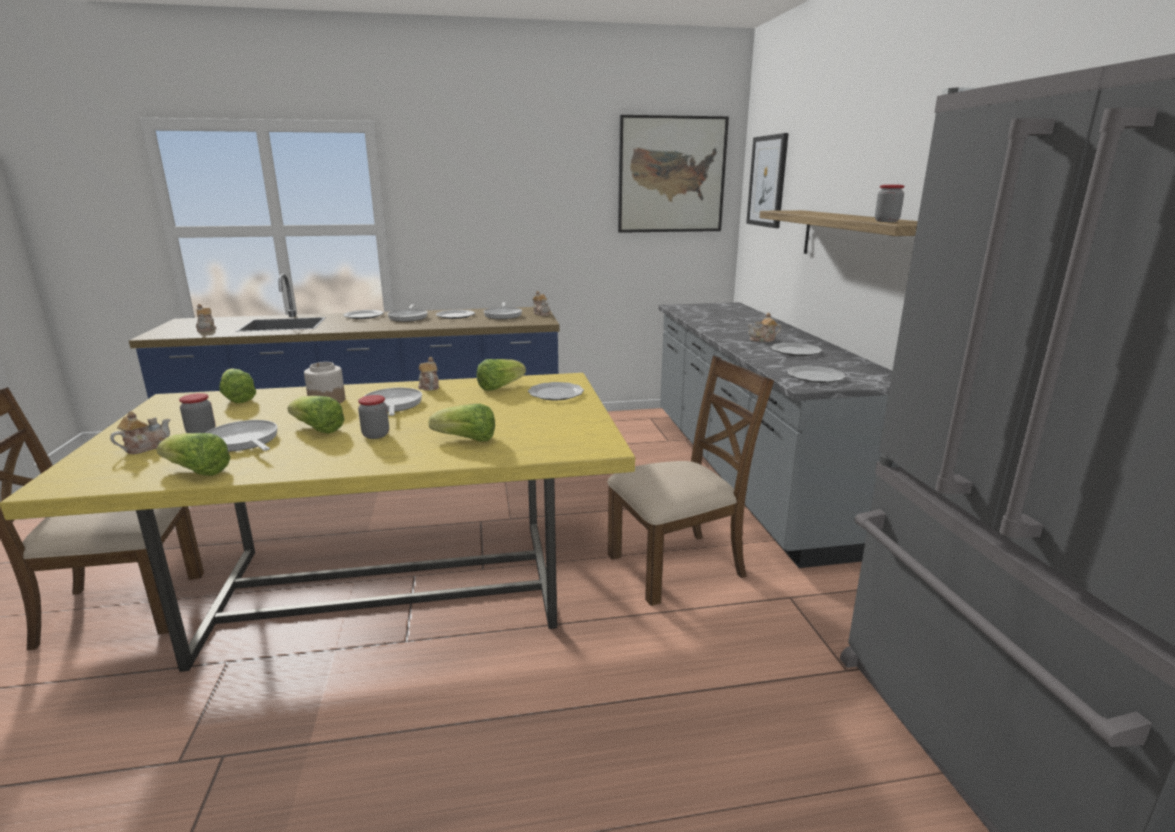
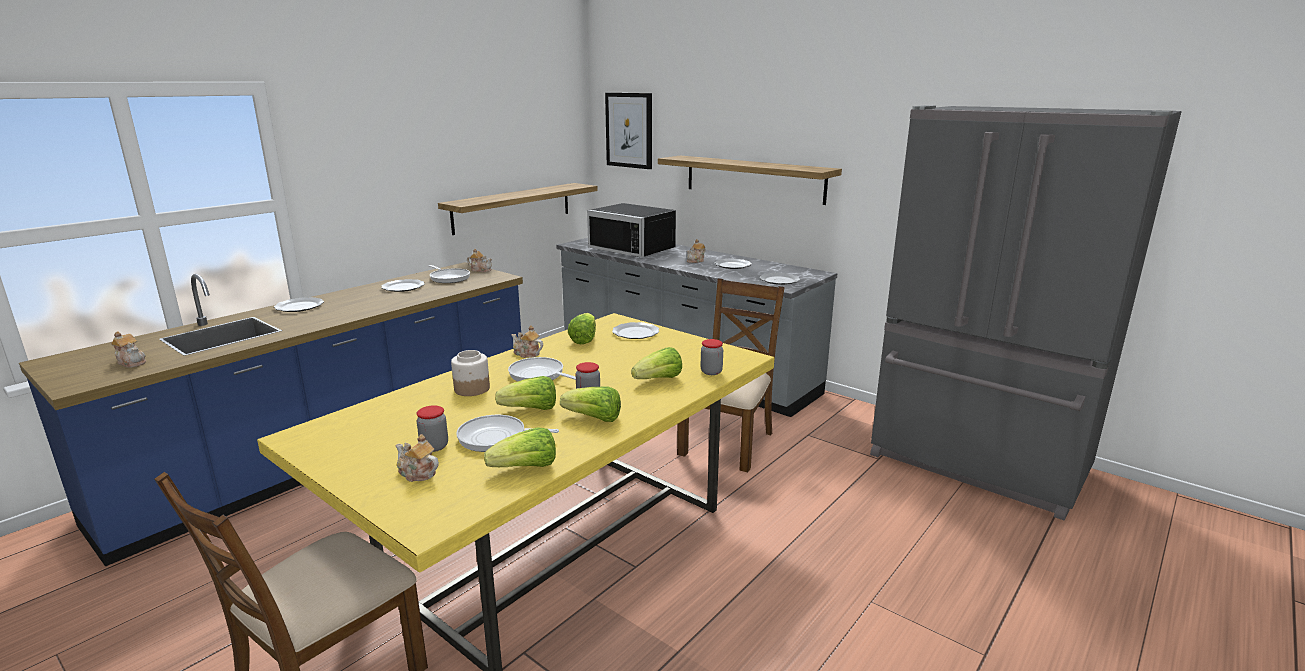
camera: 40 degrees left, 0 degrees up
(145, 447) = (417, 473): teapot -> teapot turned 60 degrees counterclockwise
(238, 398) = (376, 413): lettuce -> lettuce (594, 418)
(408, 317) = (357, 298): frying pan -> none
(624, 260) = (513, 207): none -> shelf
(671, 175) = (541, 126): picture -> none
(726, 319) = (636, 249): none -> black microwave
(886, 221) = (800, 168): jar -> jar (711, 372)

